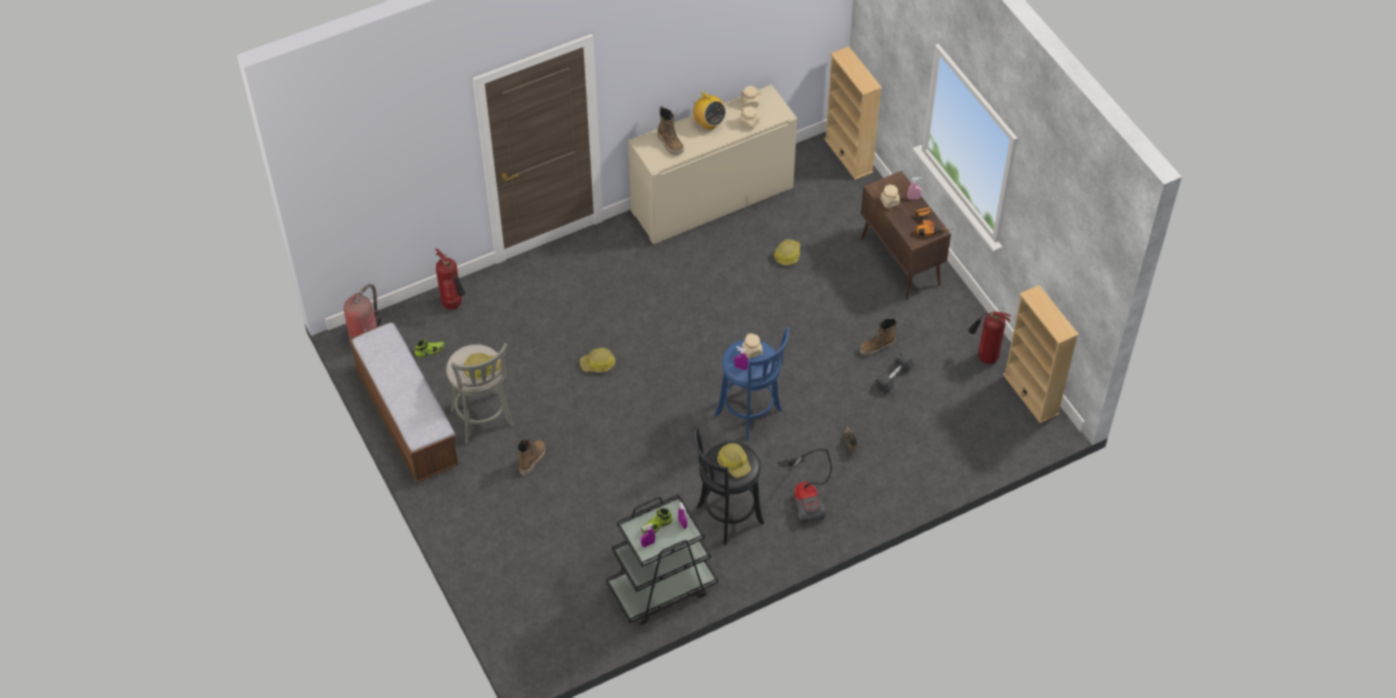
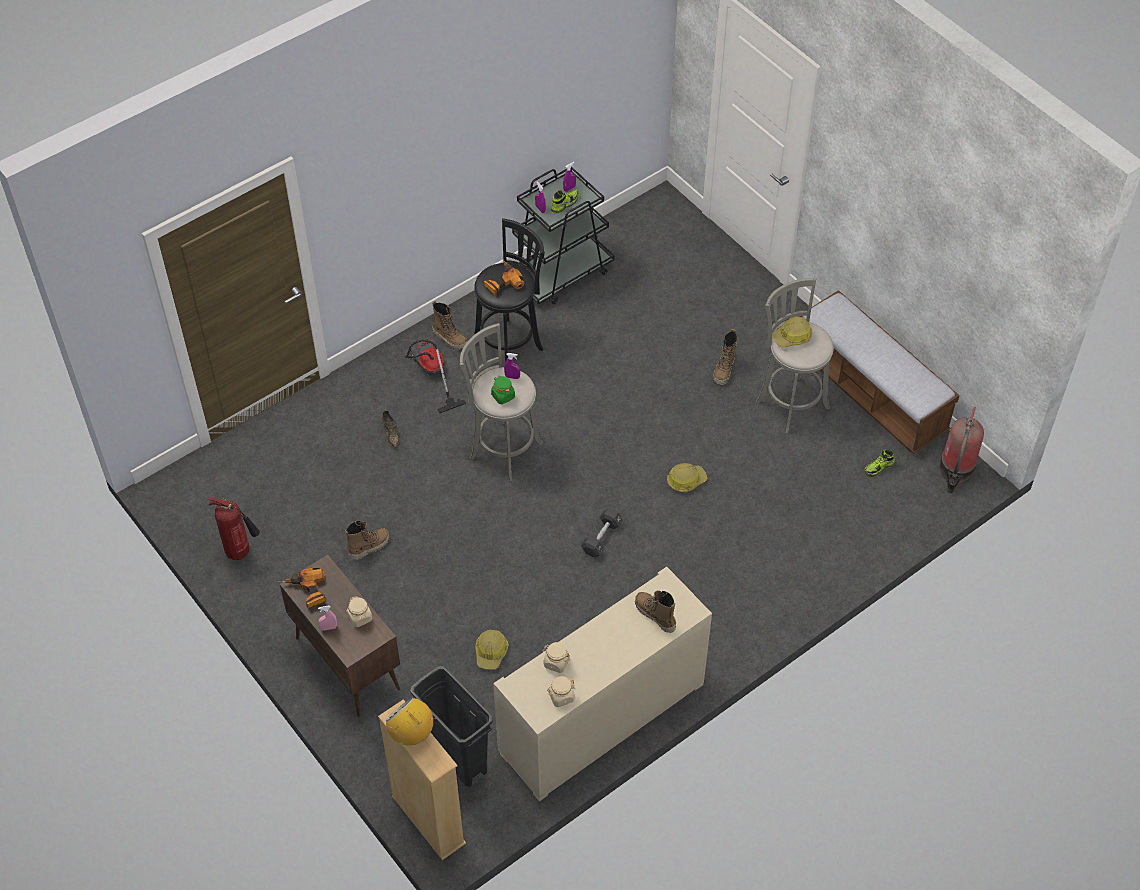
camera: 170 degrees right, 0 degrees up
(454, 305) = (874, 525): fire extinguisher -> none
(709, 123) = (611, 654): radio -> radio (411, 733)
(734, 463) = (501, 282): hard hat -> power drill
(751, 414) = (503, 449): blue stool -> grey stool
(752, 351) = (503, 396): beige jar -> green jar
(784, 531) = (450, 338): none -> boot
(823, 189) = (457, 758): none -> black trash can
(893, 378) = (347, 513): black dumbbell -> black dumbbell (601, 538)
(1031, 394) = (189, 516): beige bookcase -> none

